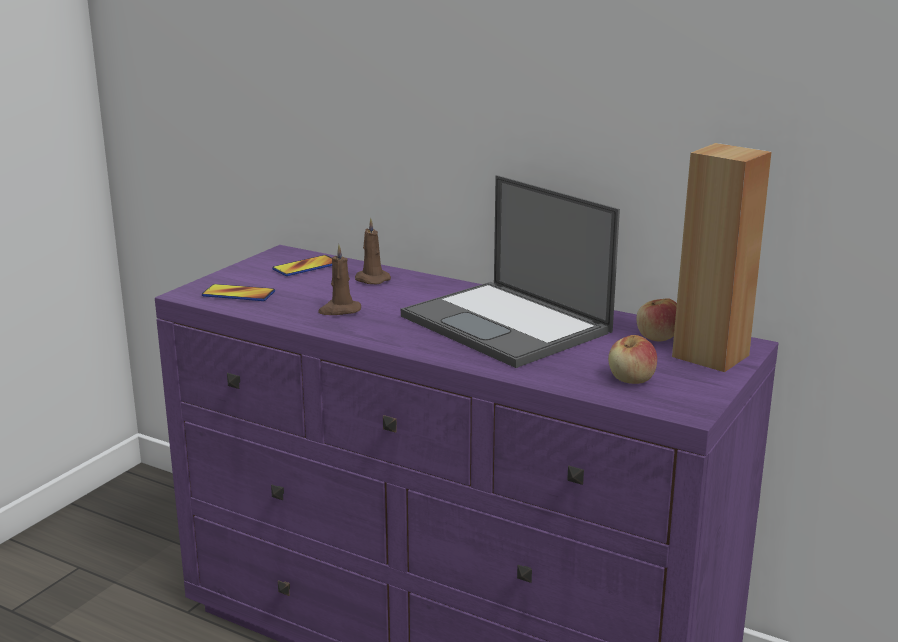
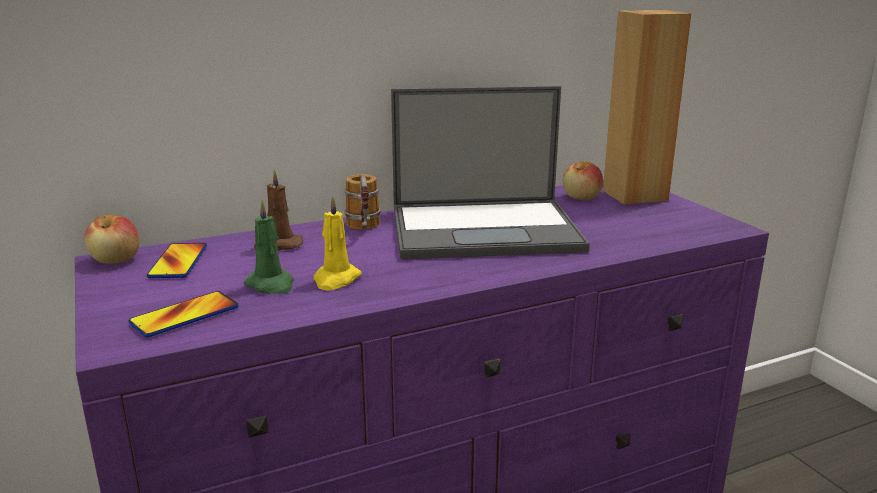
camera: 55 degrees left, 0 degrees up
(307, 298) = (271, 285): none -> green candle
(339, 310) = (336, 279): brown candle -> yellow candle
(440, 291) = (364, 229): none -> mug
(631, 379) = (655, 225): apple -> apple (116, 260)

